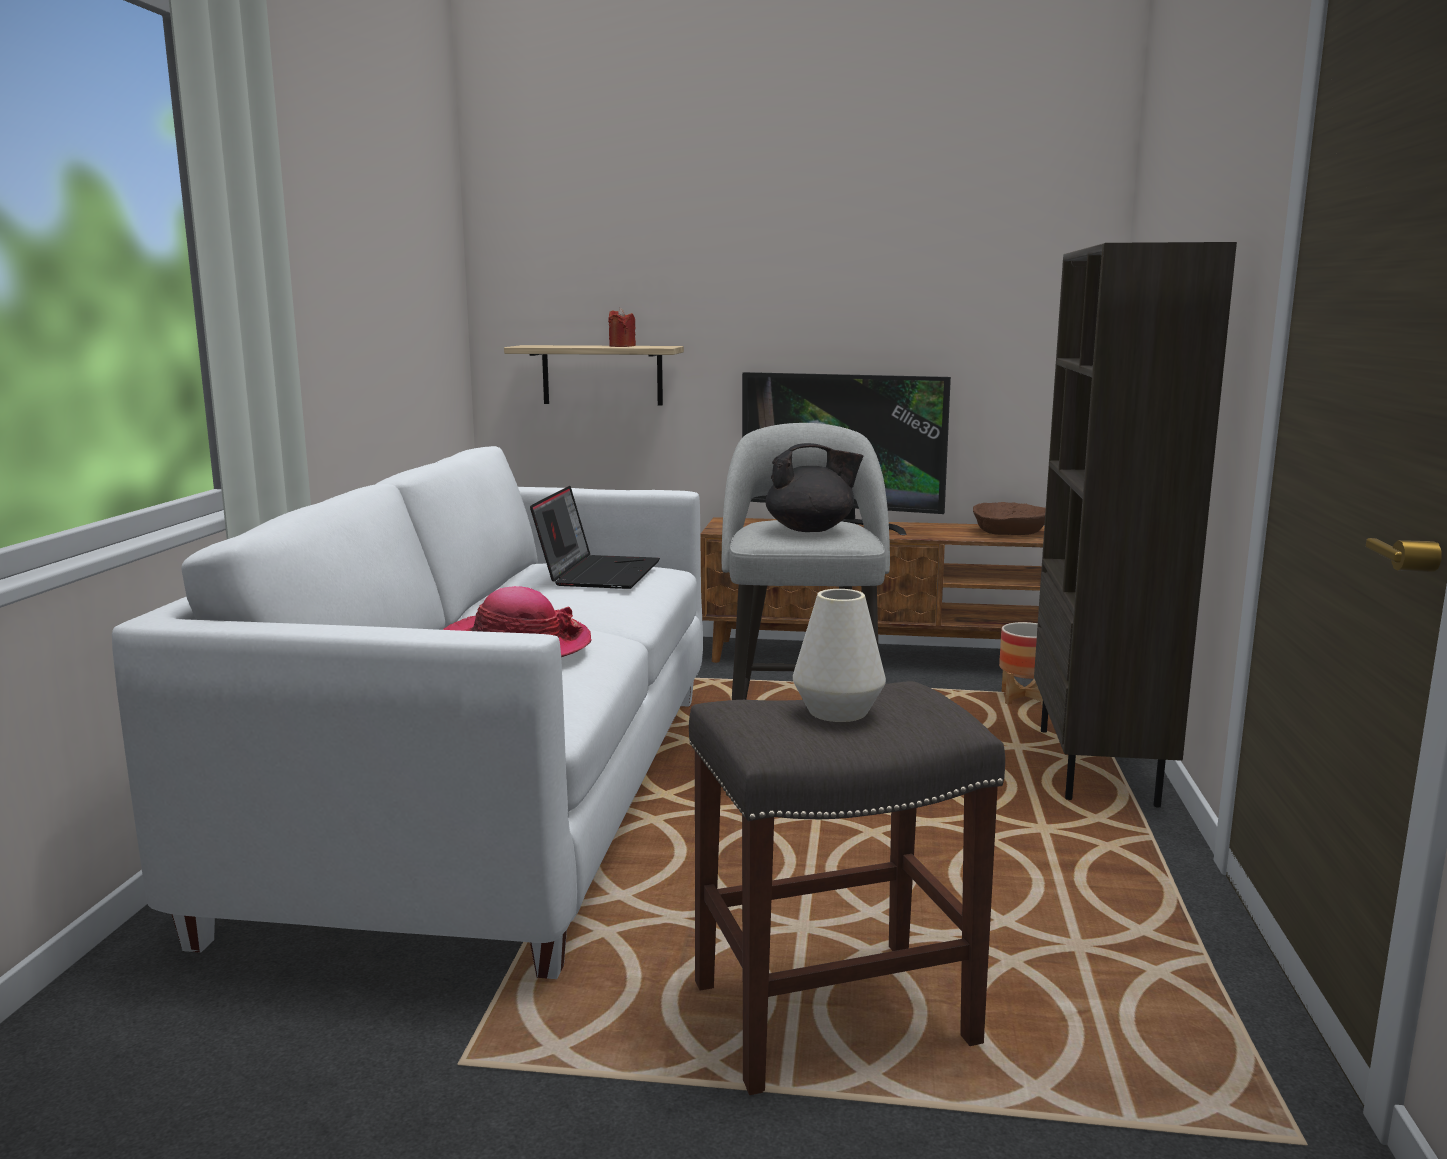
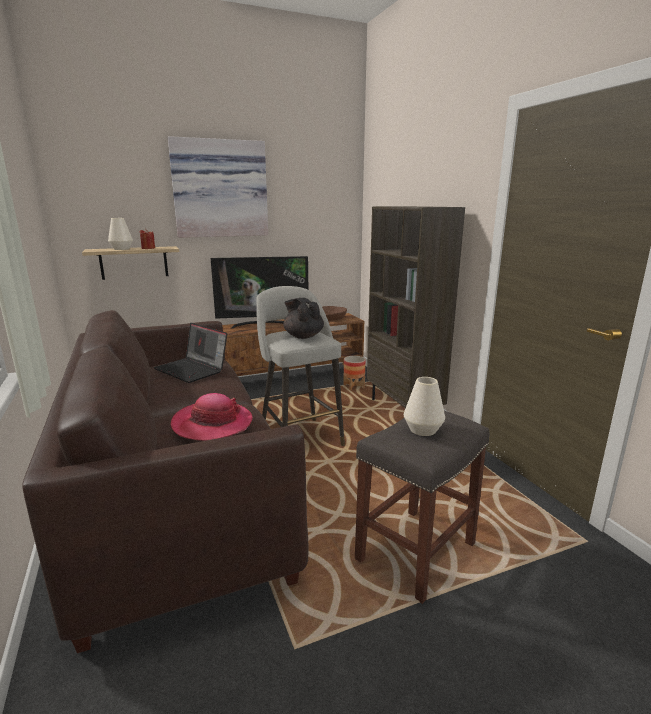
camera: 30 degrees left, 5 degrees up
(497, 797) = (177, 494): white sofa -> brown sofa
(575, 346) = (121, 249): none -> white vase
(598, 573) = (193, 370): laptop -> laptop turned 150 degrees clockwise
(781, 230) = (220, 189): none -> picture
(811, 530) = (303, 336): black teapot -> black teapot turned 90 degrees counterclockwise

